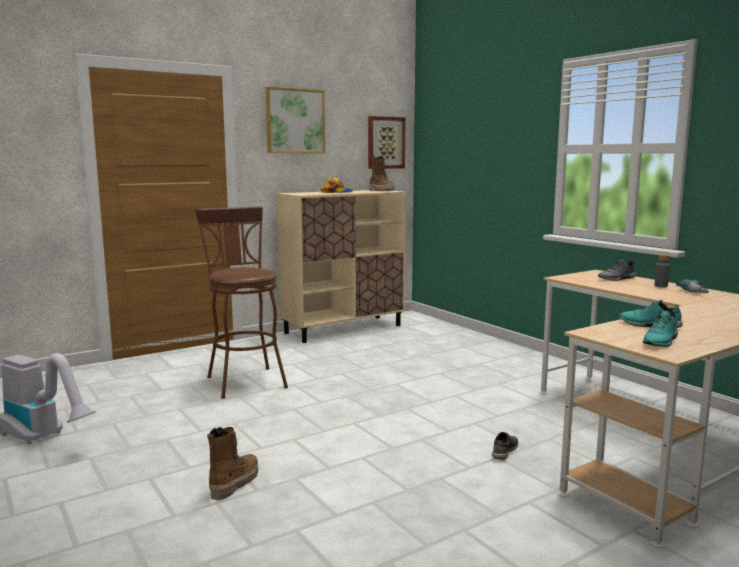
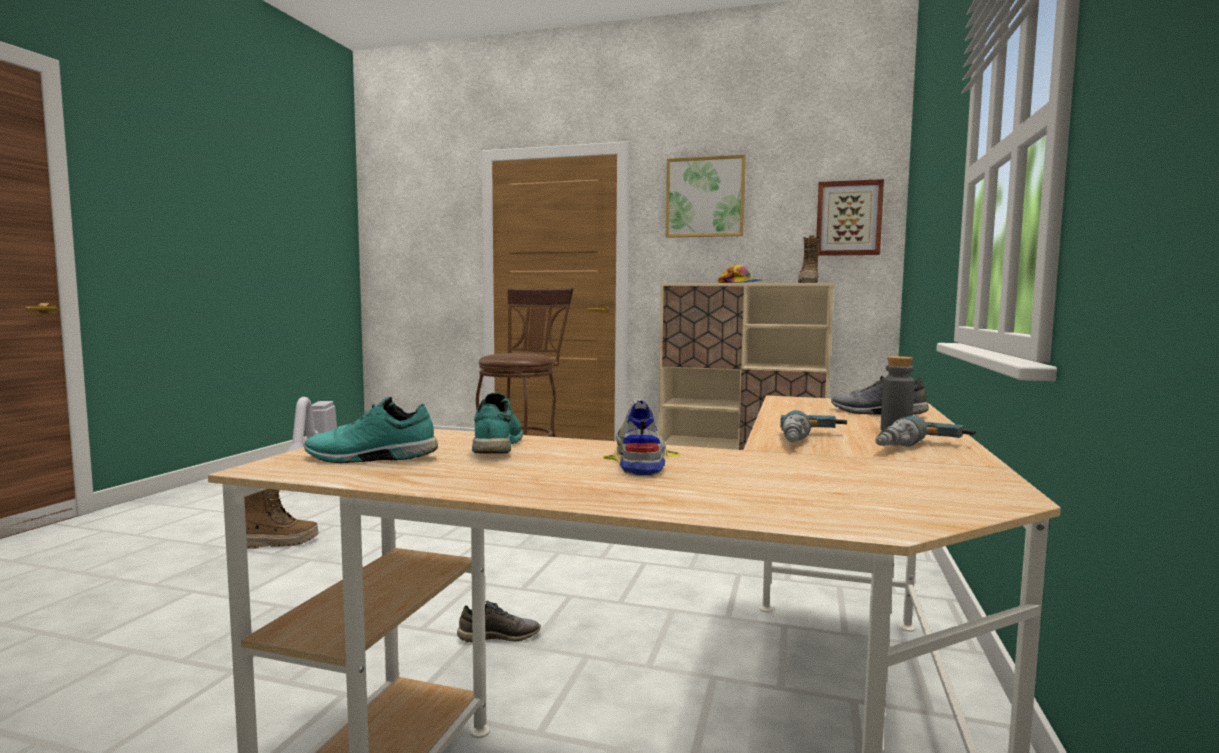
camera: 50 degrees right, 5 degrees down
(675, 296) = (814, 442): none -> power drill
(692, 316) = (639, 459): none -> shoe

